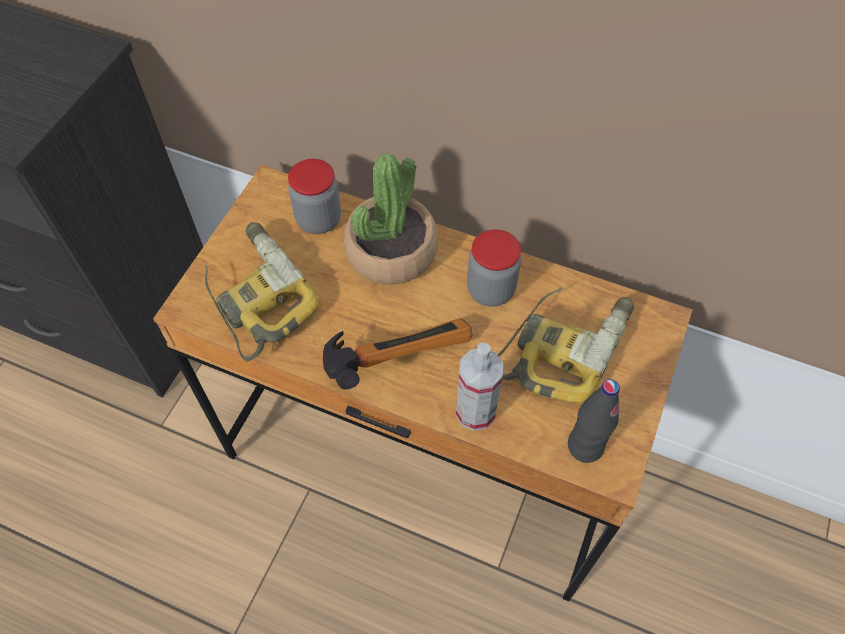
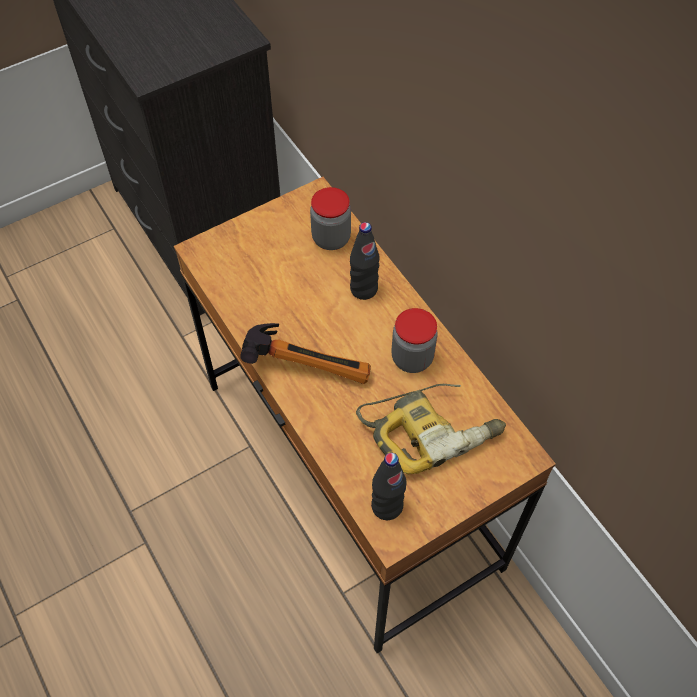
camera: 35 degrees right, 0 degrees up
(256, 296) = (248, 268): power drill -> none
(391, 251) = (363, 289): potted plant -> black bottle
(475, 412) = (330, 435): spray bottle -> none

